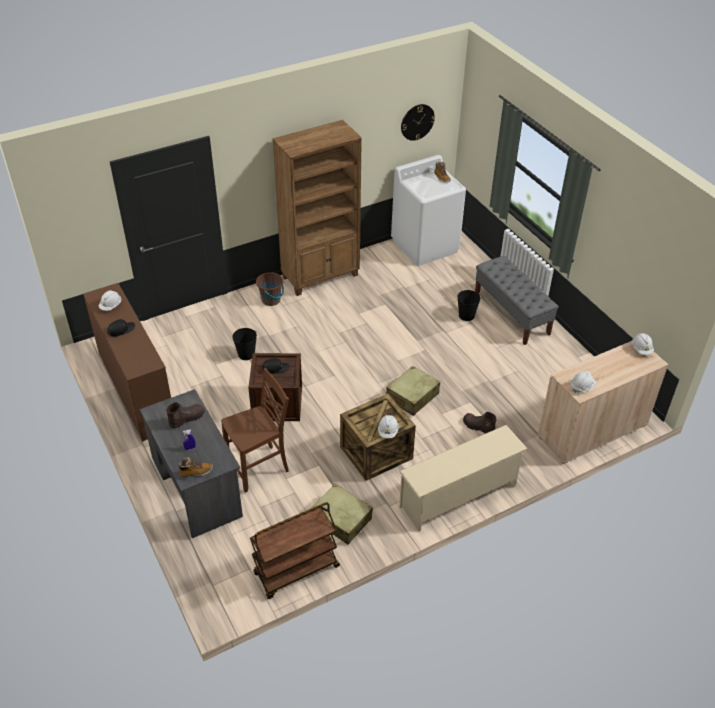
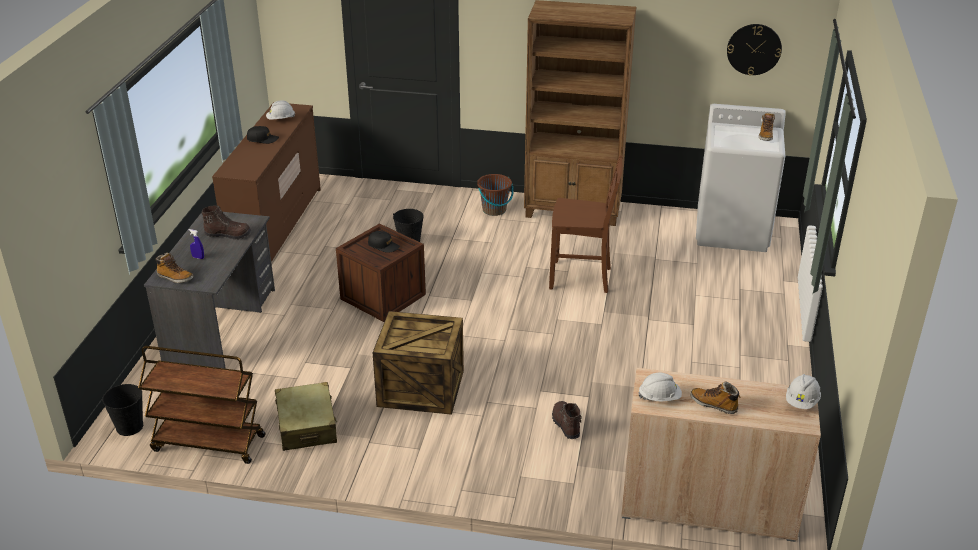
camera: 40 degrees right, 10 degrees down
(259, 468) = (294, 340): brown chair -> brown chair (581, 278)
(388, 431) = (416, 351): white hard hat -> none
(412, 397) = (527, 359): beige suitcase -> none
(459, 497) = (453, 477): beige shoe rack -> none
(466, 315) = (696, 315): black bucket -> black bucket (129, 426)
(511, 314) = (757, 338): grey bench -> none
(609, 375) = (714, 404): none -> boot

